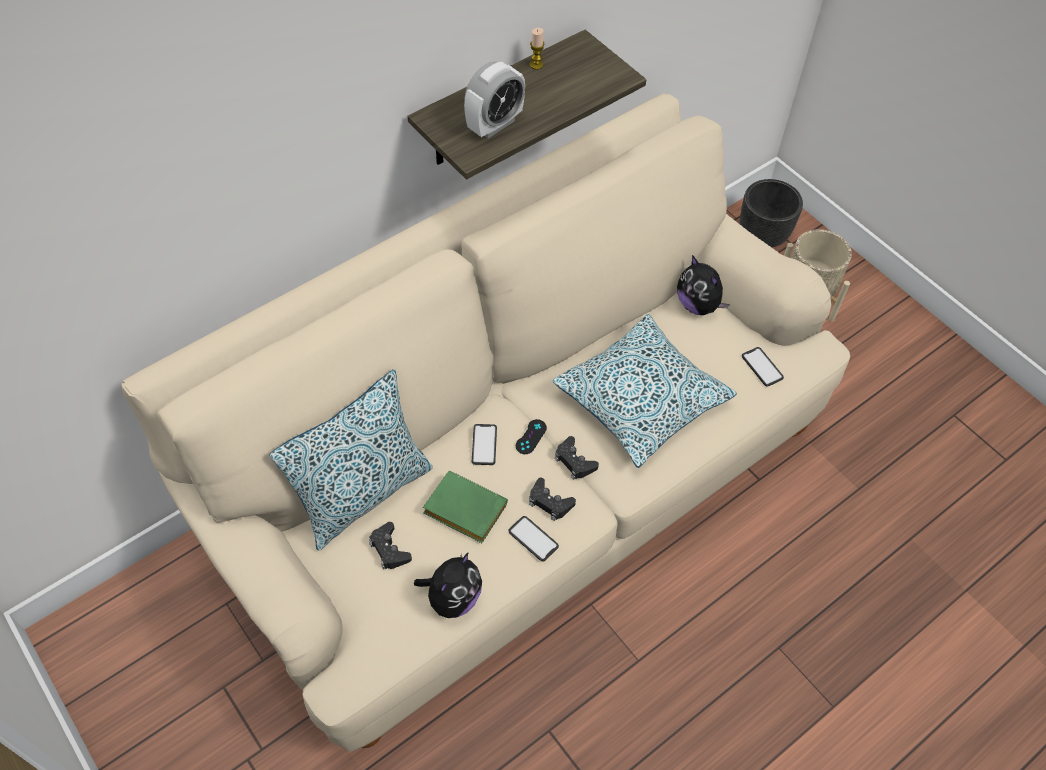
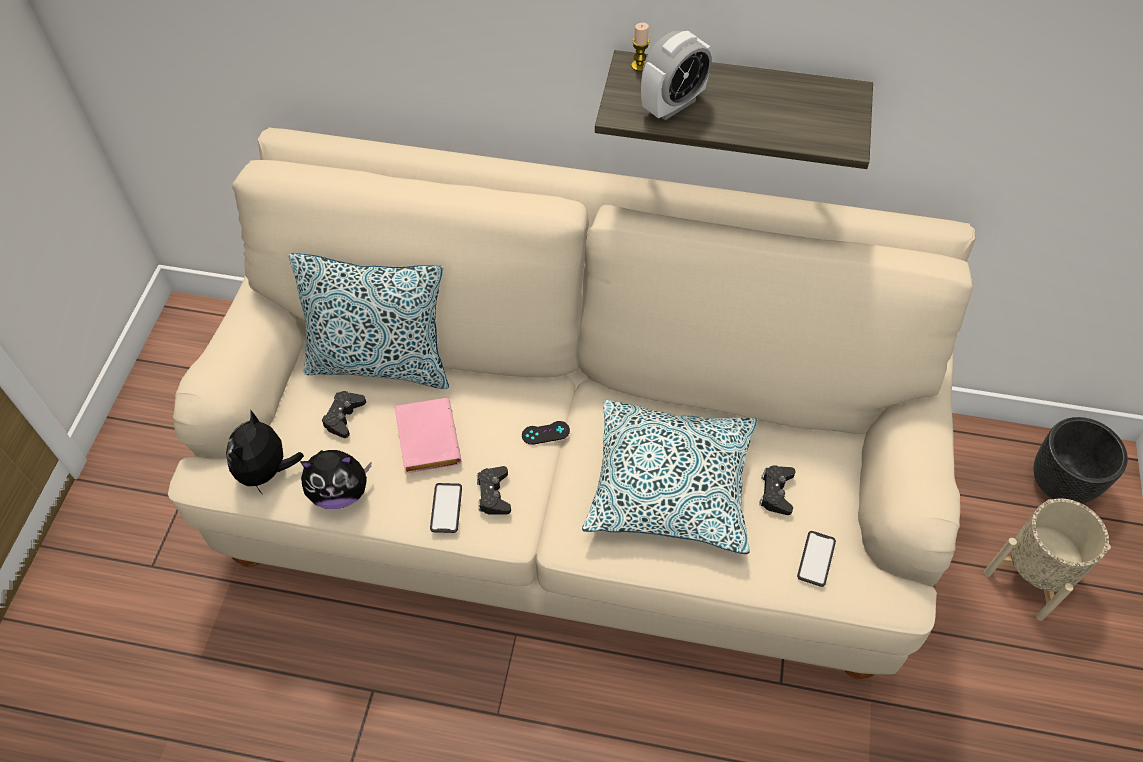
camera: 50 degrees right, 0 degrees up
(462, 510) = (425, 438): green book -> pink book
(484, 445) = (503, 406): phone -> none
(494, 125) = (673, 105): alarm clock -> alarm clock turned 45 degrees counterclockwise
(536, 65) = (781, 82): candle -> candle (639, 66)
(574, 461) = (554, 483): black game controller -> black game controller (776, 492)
(698, 305) = (830, 457): plush toy -> plush toy (267, 471)

